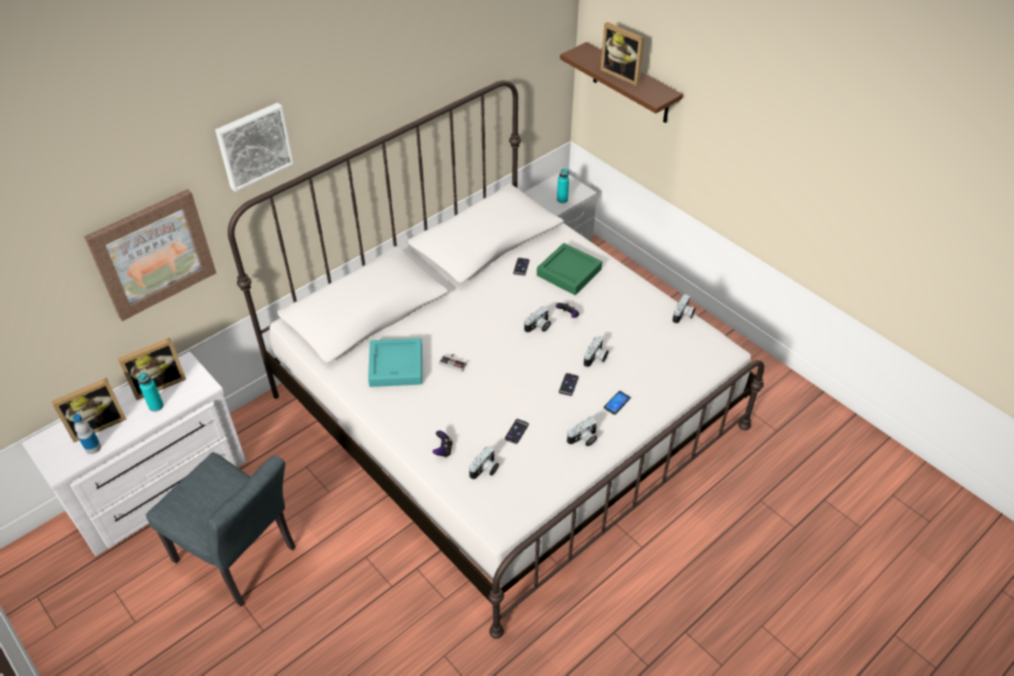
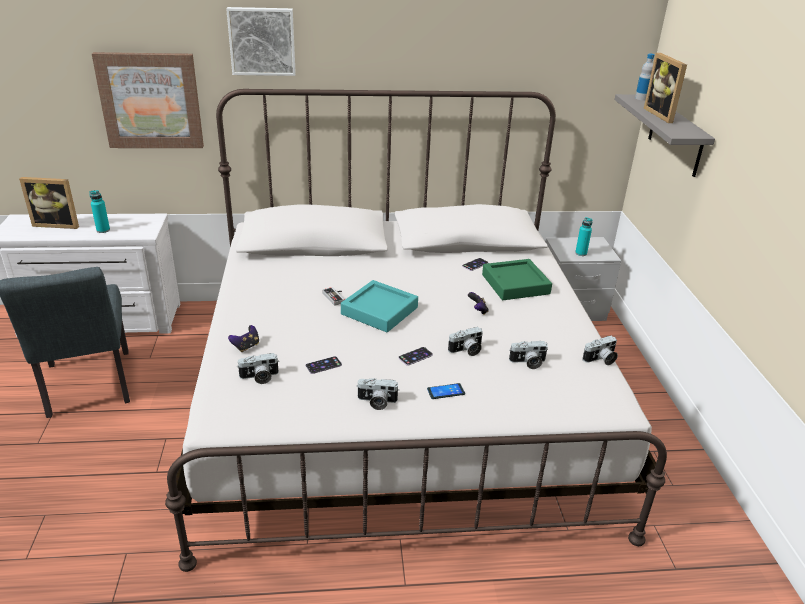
camera: 35 degrees right, 15 degrees down
(93, 448) = (36, 233): bottle -> bottle (641, 98)
(158, 384) = (123, 220): picture frame -> none
(396, 366) = (288, 279): turquoise tray -> turquoise tray (379, 311)
(538, 327) = (439, 306): camera -> camera (528, 363)
(631, 84) = (675, 135): brown shelf -> grey shelf

